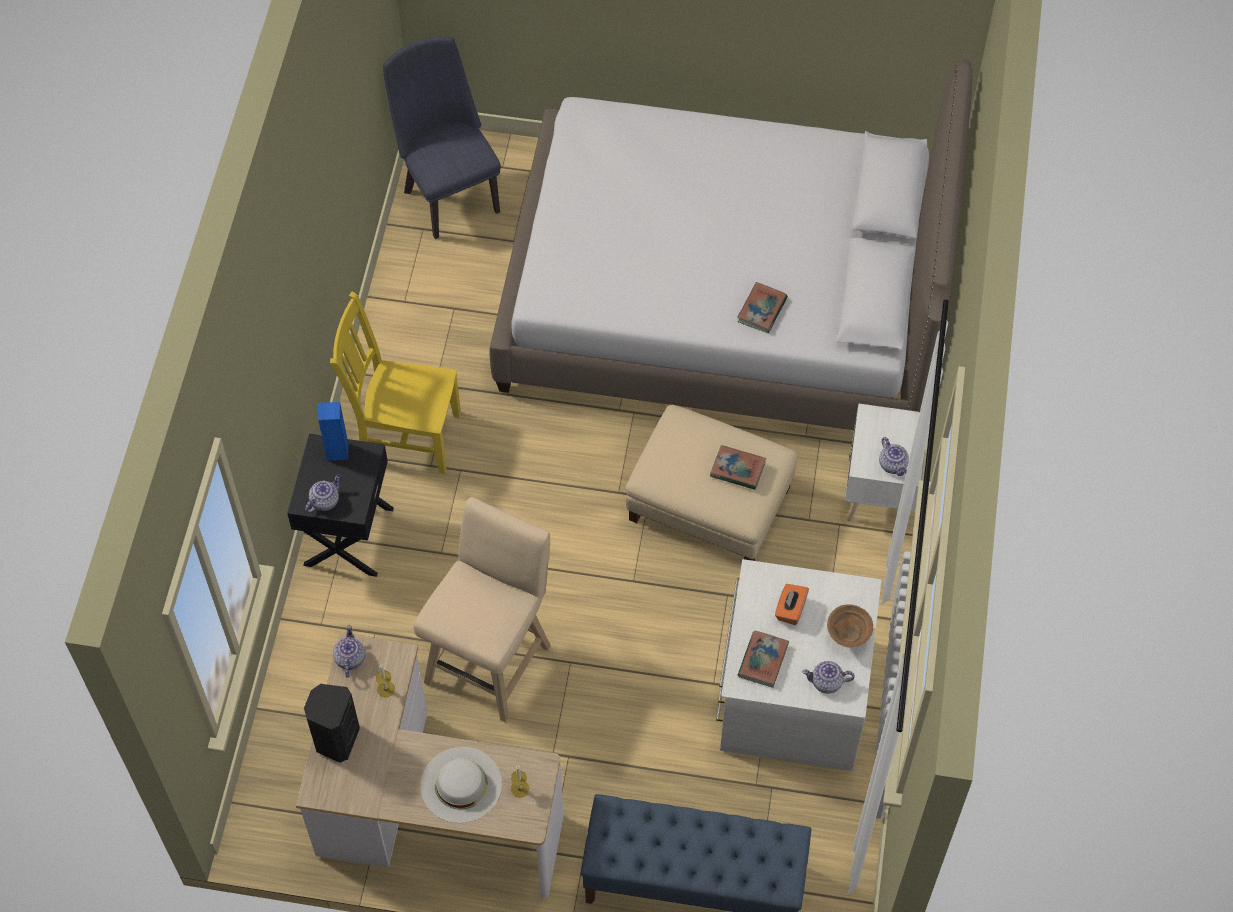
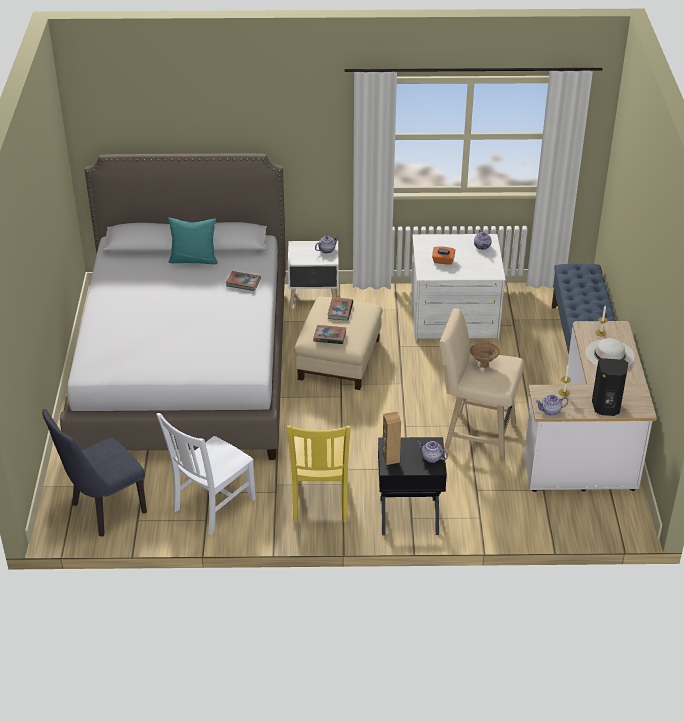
camera: 100 degrees left, 20 degrees down
(337, 451) = (390, 458): blue speaker -> brown speaker
(427, 310) = (212, 506): none -> white chair
(763, 660) = (478, 267): book -> book (329, 336)
(835, 252) = (194, 259): none -> turquoise pillow
(847, 637) = (452, 242): brown bowl -> brown bowl (483, 364)

